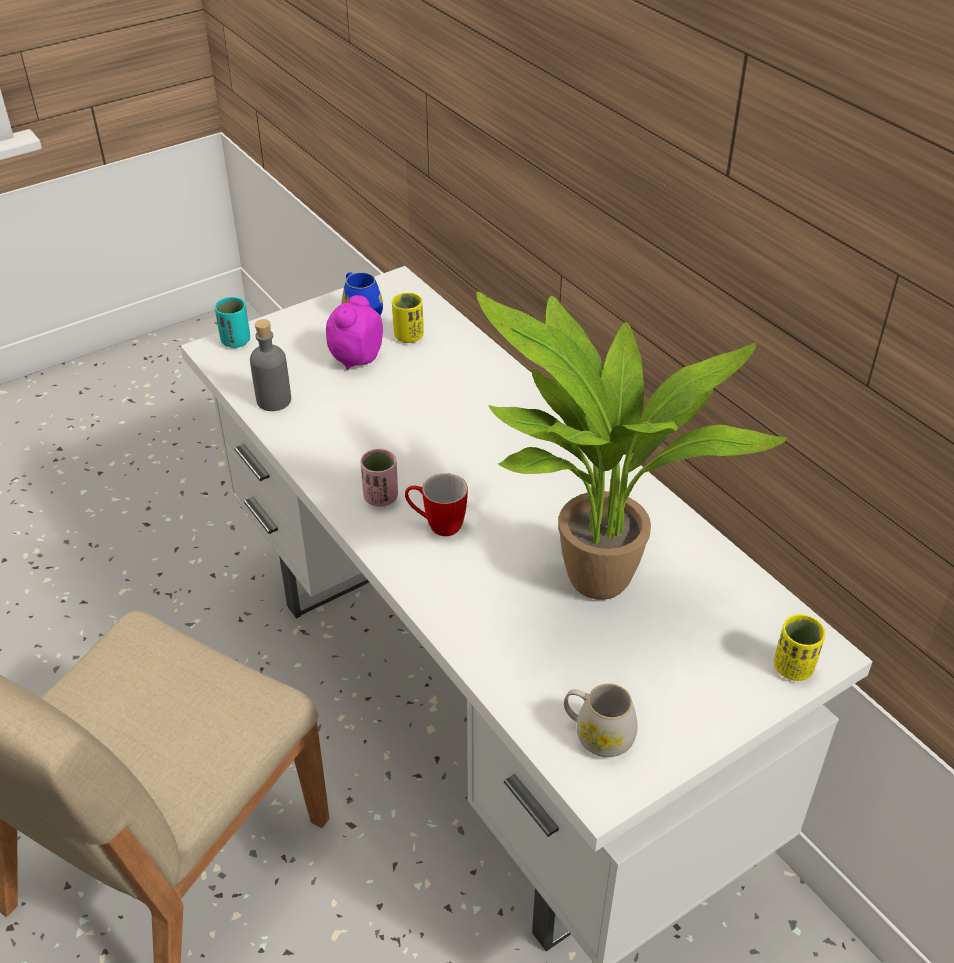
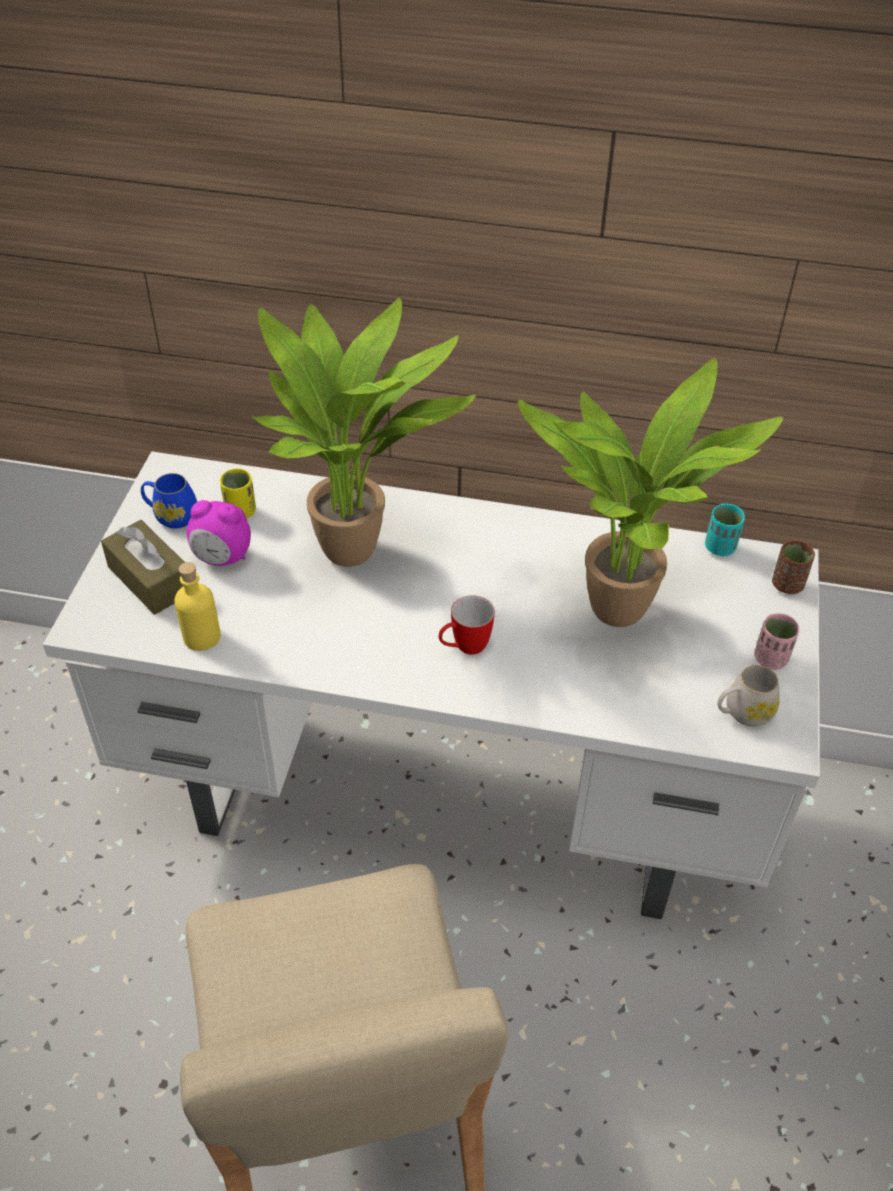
camera: 45 degrees left, 5 degrees up
(236, 341) = (92, 608): turquoise cup -> turquoise cup (720, 547)
(274, 400) = (201, 637): grey bottle -> yellow bottle
(292, 345) = (150, 579): none -> brown tissue box
(355, 359) = (222, 557): alarm clock -> alarm clock turned 60 degrees counterclockwise
(381, 497) = (396, 656): pink cup -> pink cup (770, 659)
(455, 410) = (358, 550): none -> potted plant
(793, 668) = (787, 585): yellow cup -> brown cup

